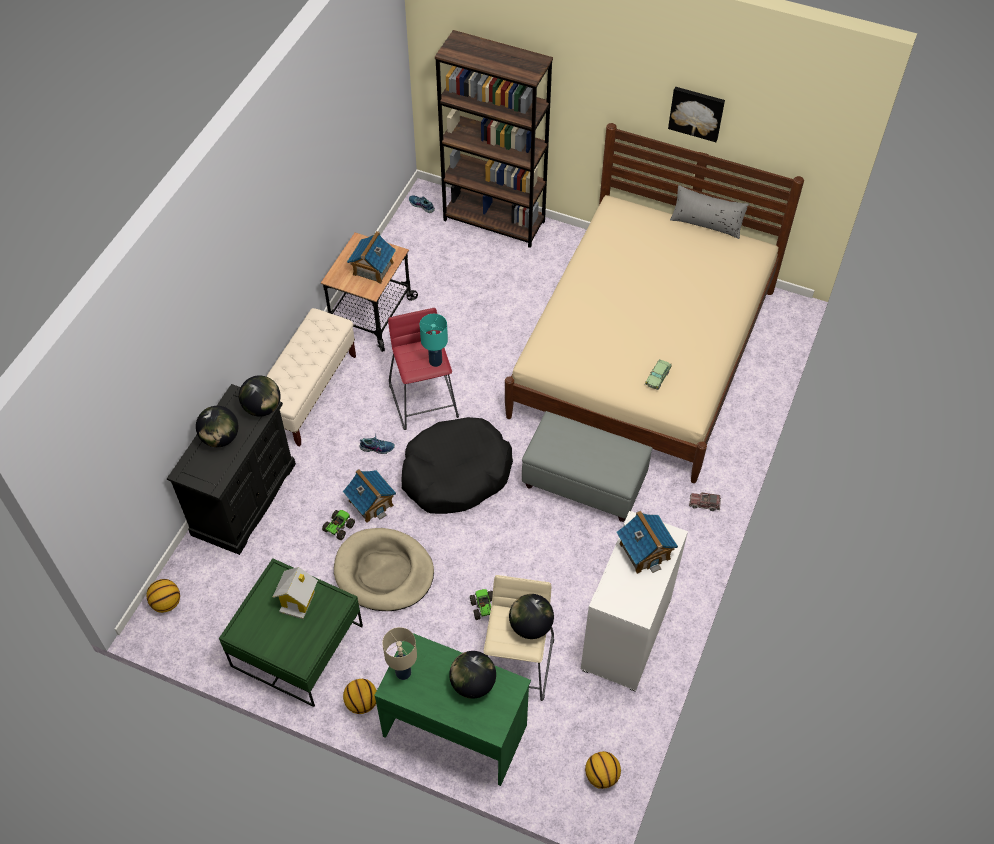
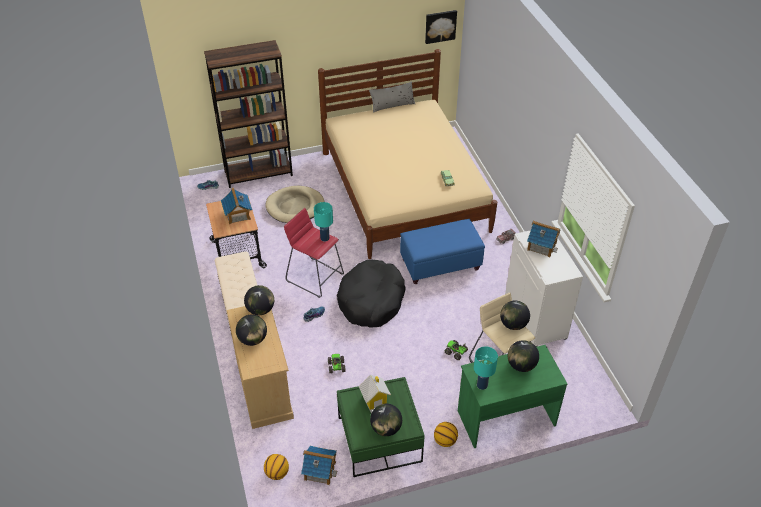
camera: 40 degrees left, 10 degrees down
(244, 499) = (264, 389): black dresser -> beige dresser
(276, 641) = (386, 428): none -> globe
(371, 503) = (341, 343): toy house -> toy house (320, 470)
(384, 572) = (386, 371): beige dog bed -> beige dog bed (295, 207)
(402, 672) = (481, 385): beige table lamp -> turquoise table lamp
(585, 483) = (441, 264): grey ottoman -> blue ottoman
(601, 776) = (594, 386): basketball -> none
(696, 113) = (369, 37): picture -> picture (440, 26)

